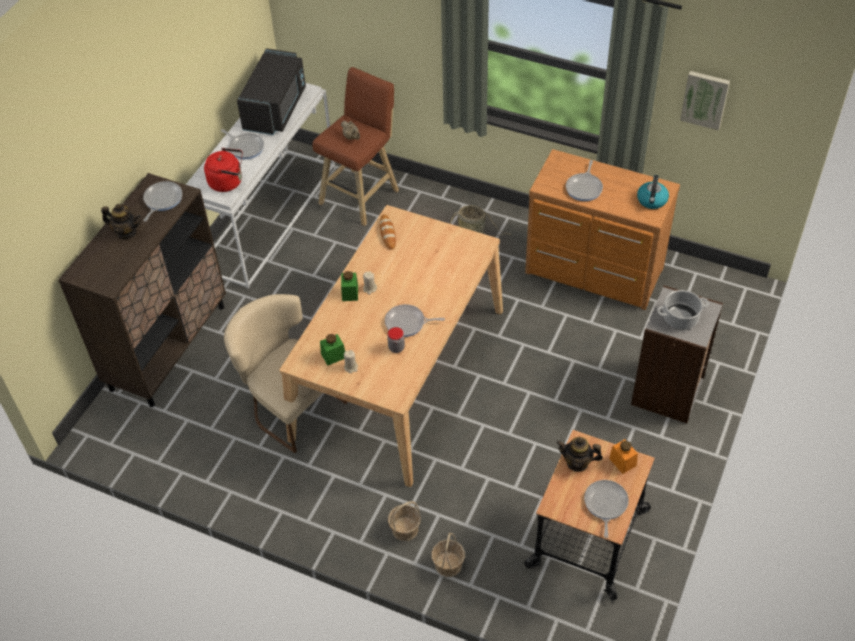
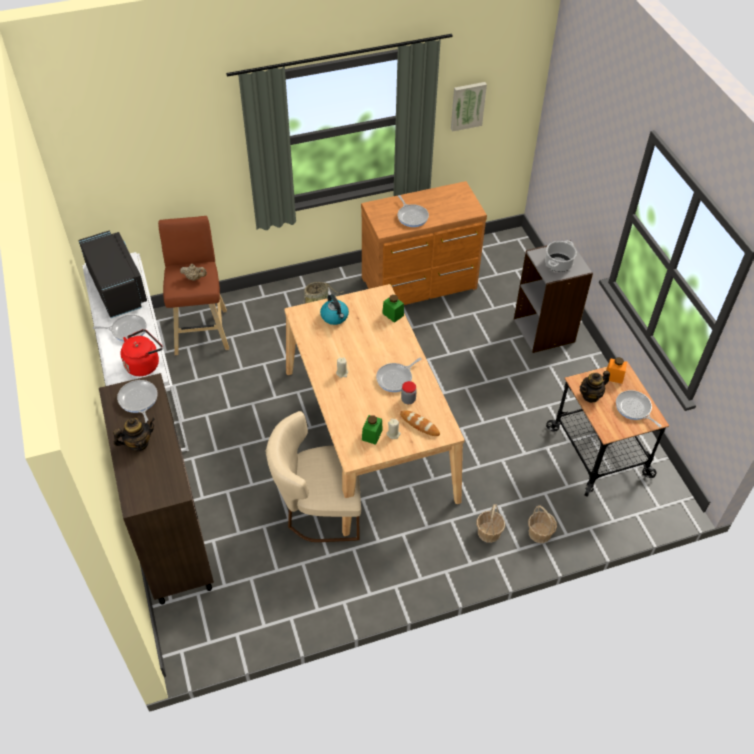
camera: 45 degrees left, 0 degrees up
(350, 293) = (331, 385): green jar -> green jar (393, 314)
(387, 233) = (309, 327): bread -> bread (419, 424)
(652, 201) = (462, 200): kettle -> kettle (335, 317)

